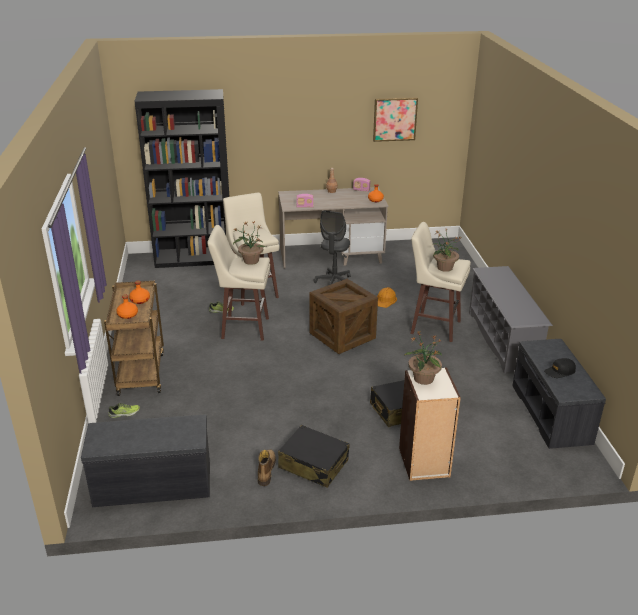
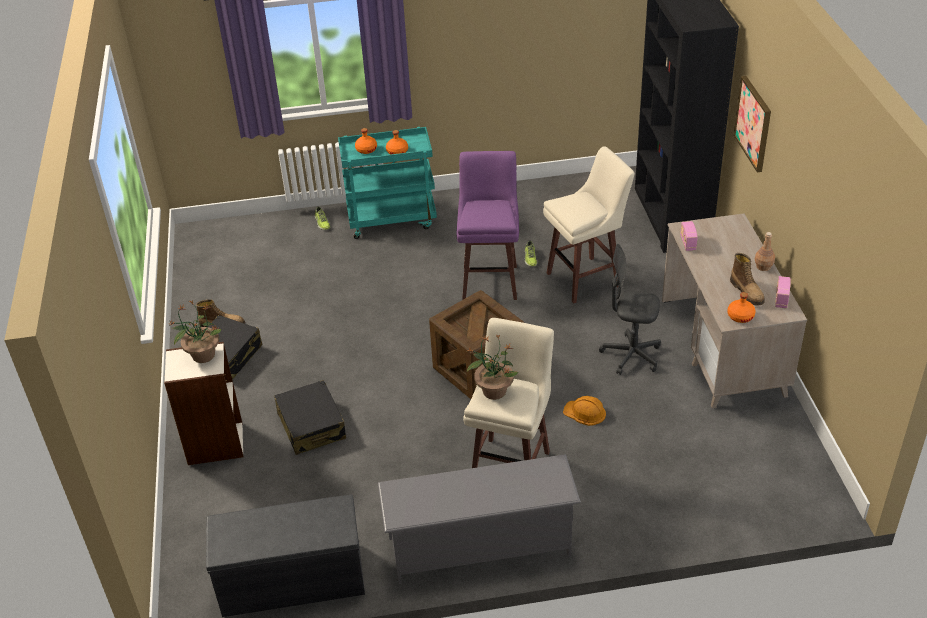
camera: 90 degrees right, 10 degrees up
(140, 372) = (392, 220): brown cart -> turquoise cart
(152, 484) = (216, 257): grey bench -> none
(243, 328) = (490, 281): beige stool -> purple stool
(251, 261) = (498, 213): potted plant -> none
(354, 197) = (747, 292): none -> boot
(395, 119) = (845, 235): picture -> picture (754, 123)
(559, 372) = (270, 526): black cap -> none

